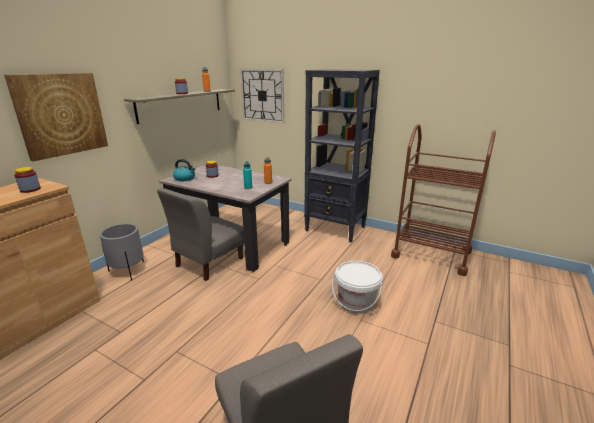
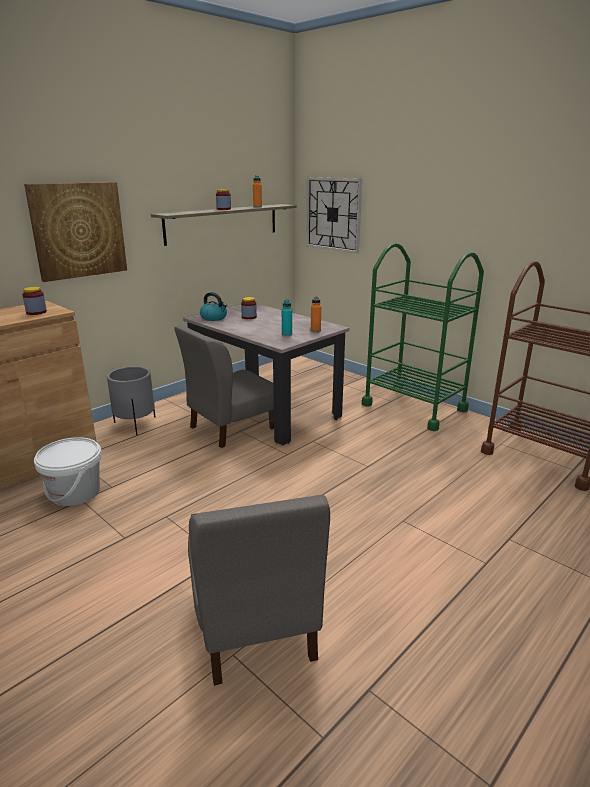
camera: 15 degrees right, 0 degrees up
(335, 229) = (414, 407): black bookcase -> green cart
(356, 302) = (405, 499): white bucket -> white bucket (75, 493)

